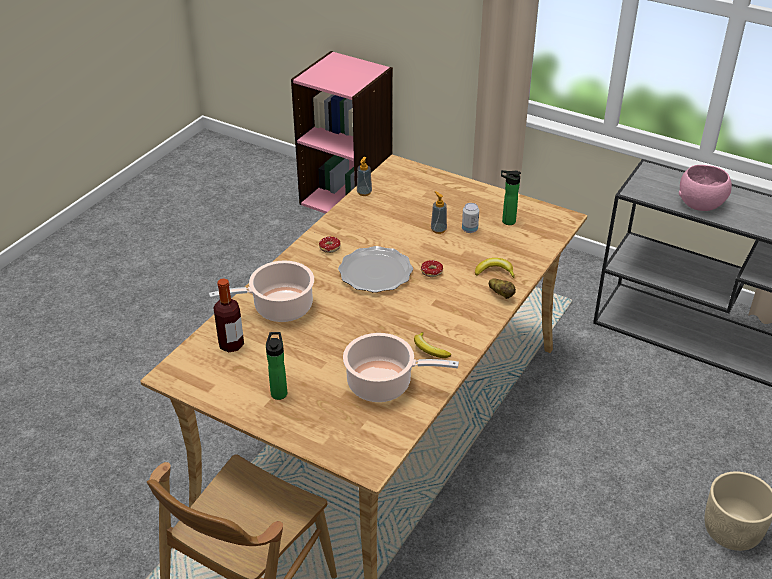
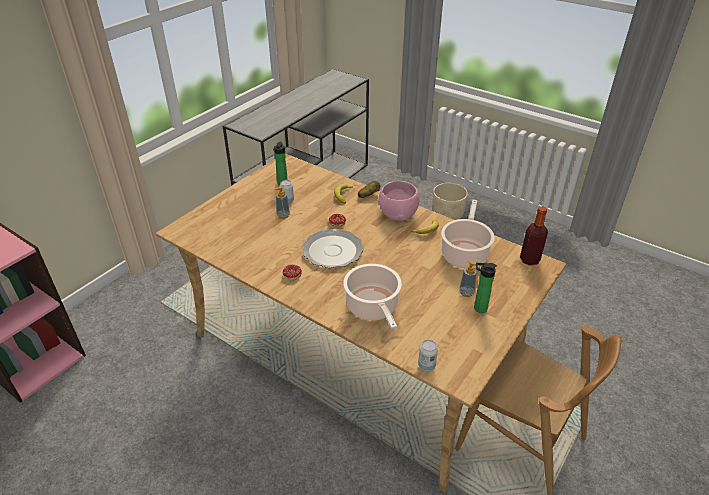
camera: 85 degrees left, 0 degrees up
(193, 348) = (426, 365): none -> can
(231, 344) = (421, 338): bottle -> bottle (529, 260)
(364, 192) = (213, 251): soap dispenser -> soap dispenser (466, 292)
(700, 203) = (283, 115): pink bowl -> pink bowl (397, 214)

